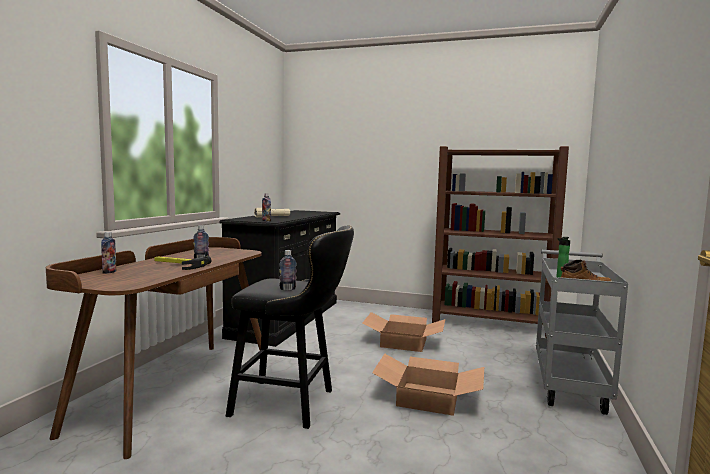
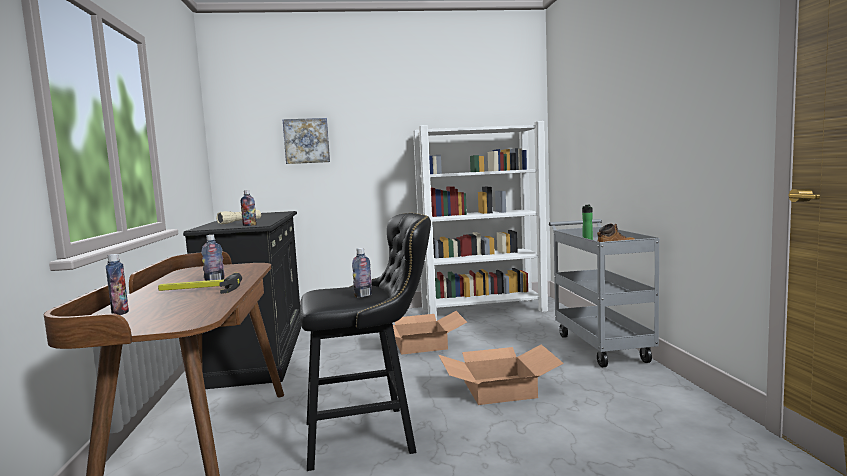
camera: 25 degrees left, 0 degrees up
(355, 155) = (306, 141): none -> picture
(491, 324) = (483, 309): brown bookcase -> white bookcase

